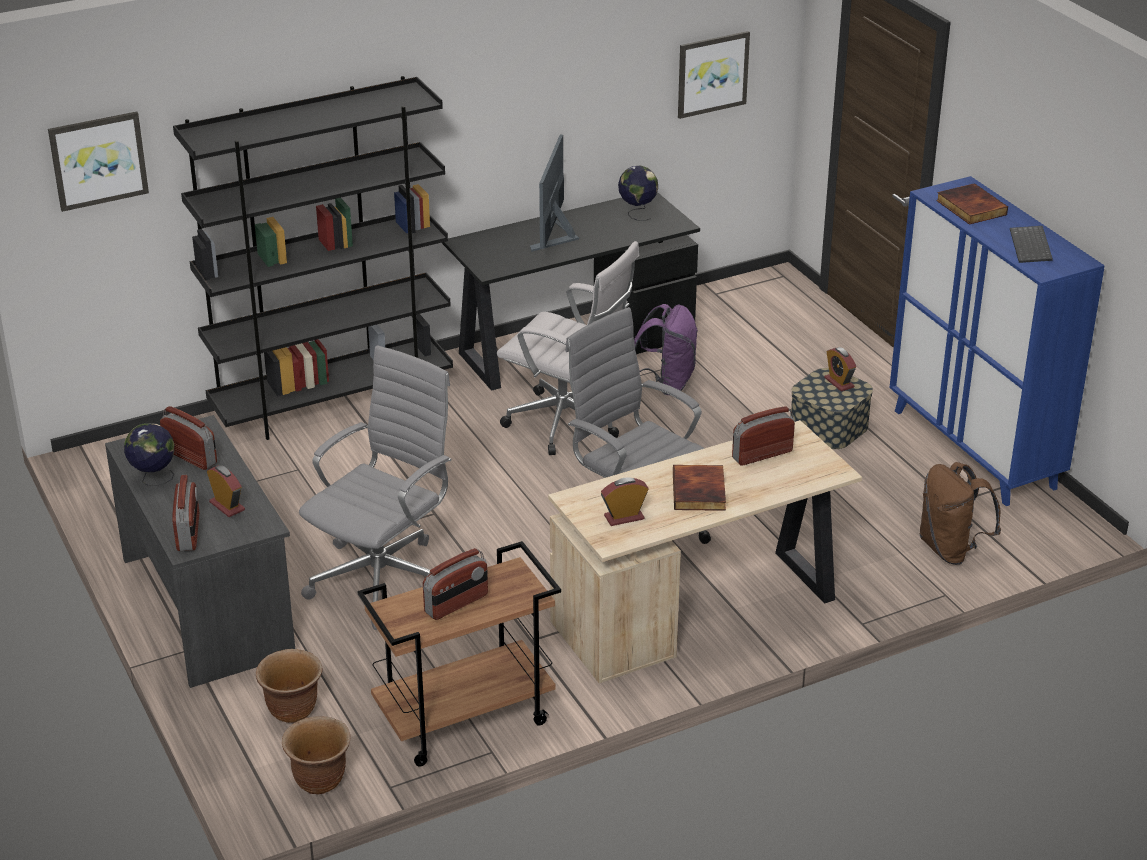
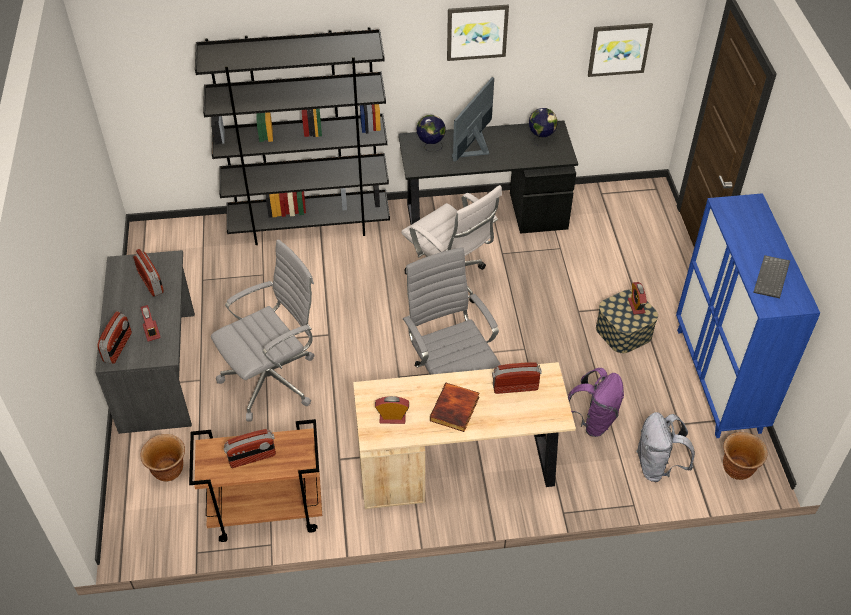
camera: 20 degrees right, 15 degrees up
(98, 160) = (146, 56): picture -> picture (477, 32)
(153, 479) = (120, 295): globe -> globe (430, 146)
(319, 780) = (158, 533): brown planter -> brown planter (737, 469)
(666, 383) = (530, 264): purple backpack -> purple backpack (593, 420)
(951, 550) = (657, 466): brown backpack -> grey backpack
(970, 207) = (744, 226): book -> none

